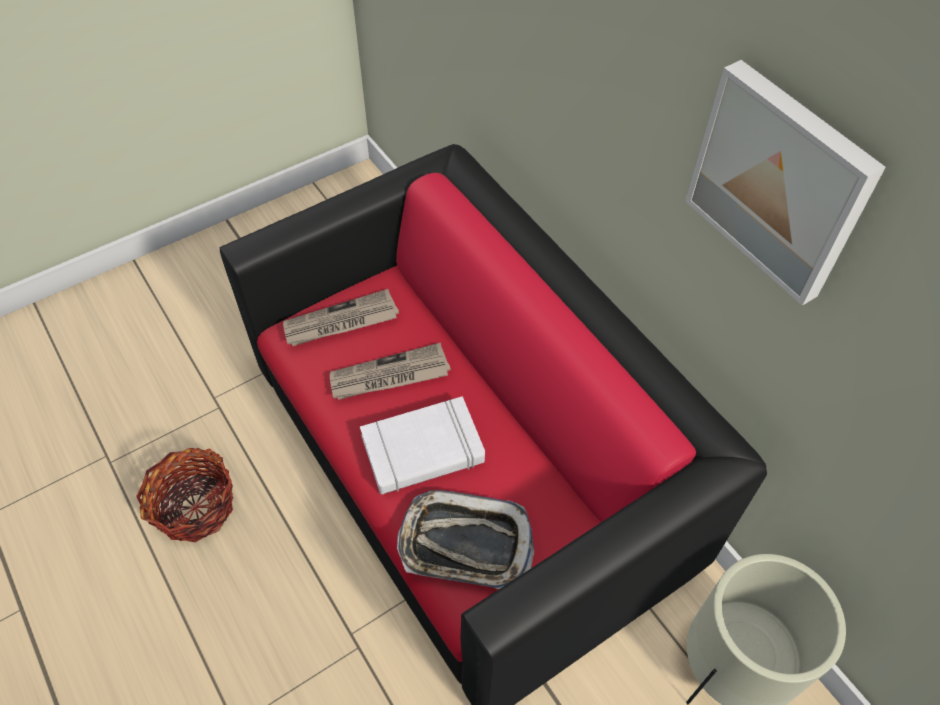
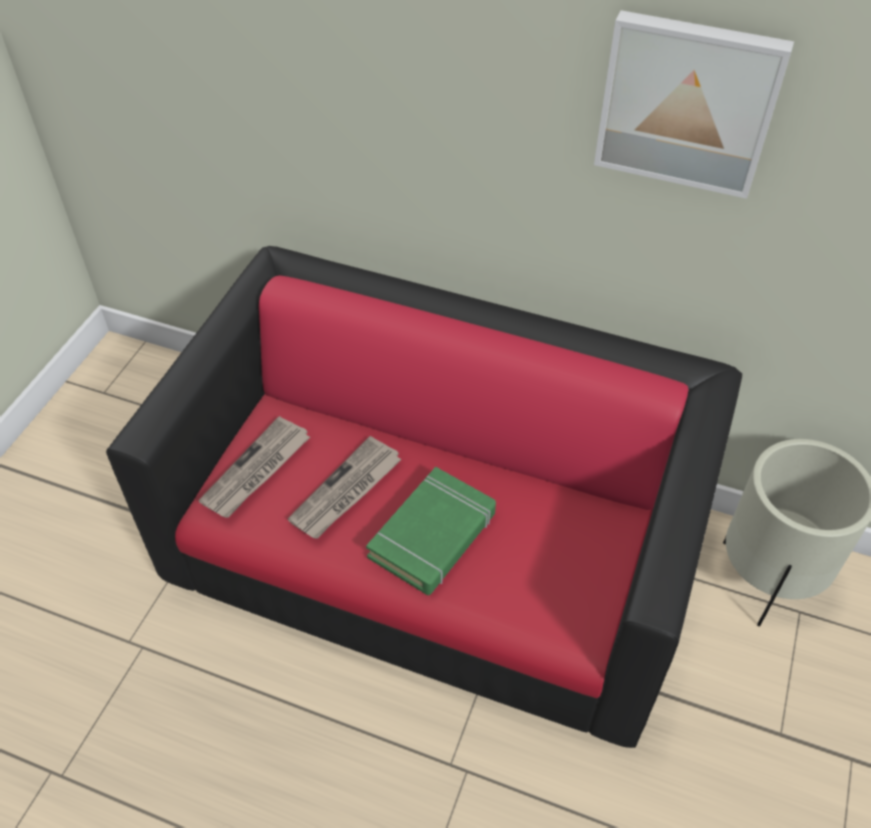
camera: 35 degrees left, 5 degrees down
(195, 506) = (197, 756): basket -> none
(423, 450) = (433, 536): white book -> green book
(465, 544) = (536, 589): tray -> none

